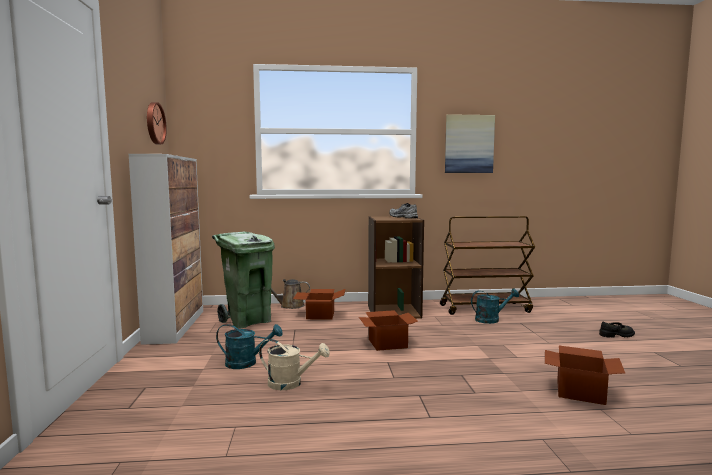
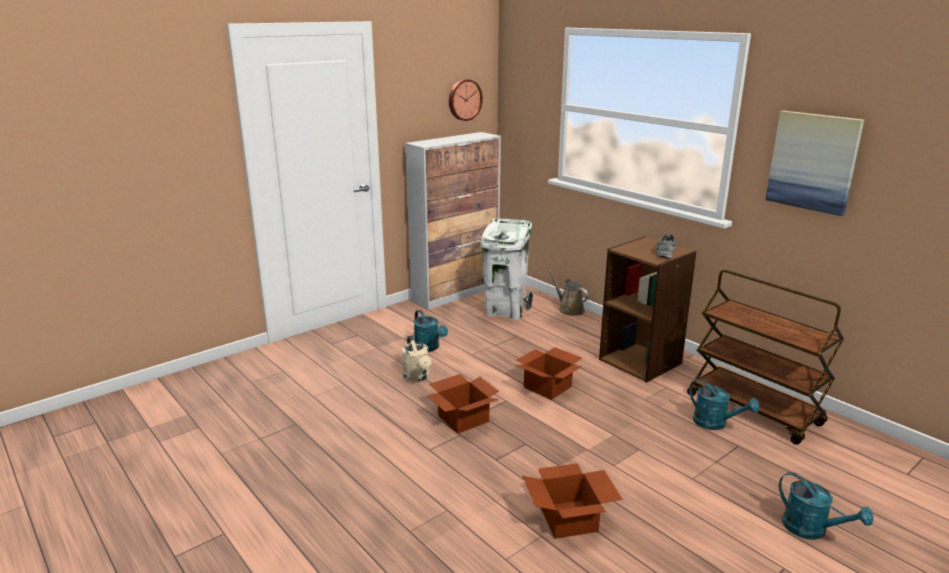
camera: 55 degrees right, 15 degrees up
(247, 321) = (505, 311): green trash can -> white trash can
(319, 315) = (568, 331): cardboard box -> cardboard box (463, 418)
(617, 335) = (812, 530): black shoe -> turquoise watering can

